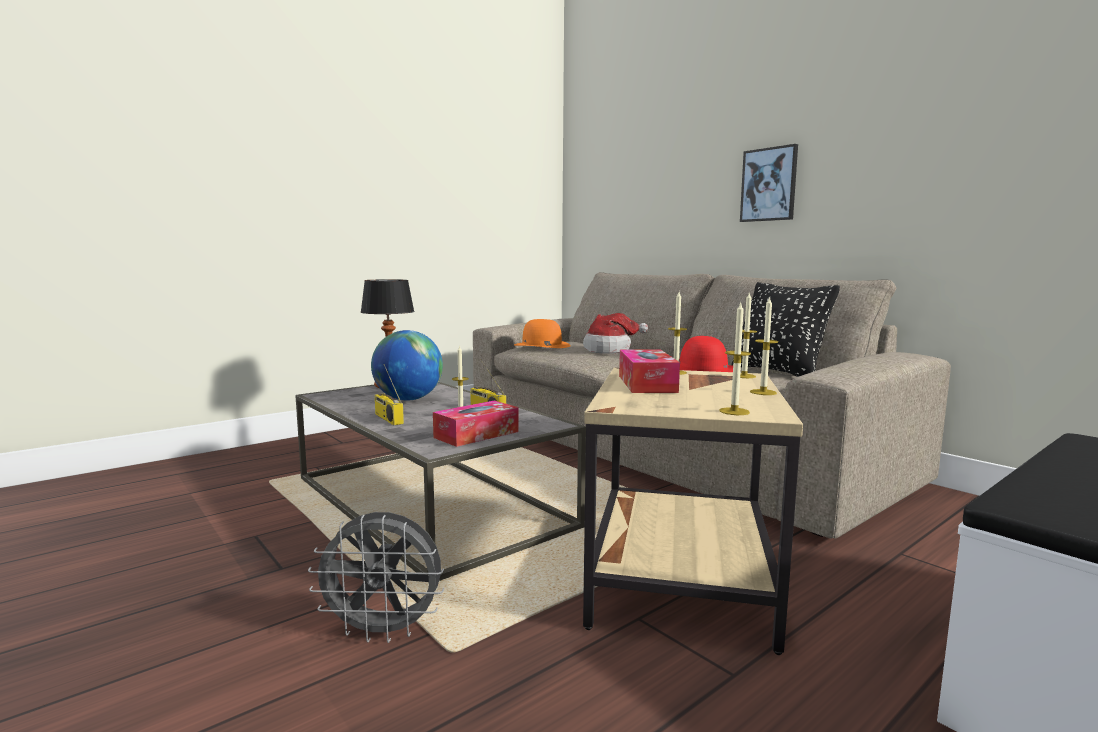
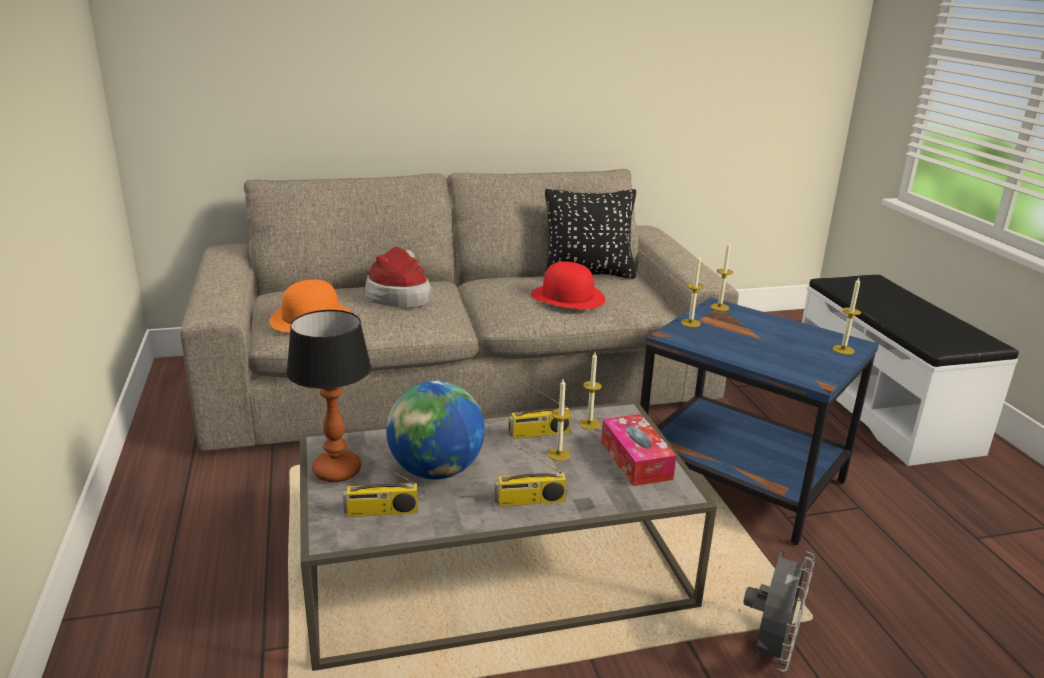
camera: 65 degrees left, 15 degrees up
(352, 397) = (381, 512): none -> radio
(647, 384) = (735, 346): tissue box -> none
(683, 580) = (740, 479): beige side table -> blue side table
(763, 392) = (784, 322): candle -> candle (589, 424)
(769, 184) = (485, 66): picture -> none

